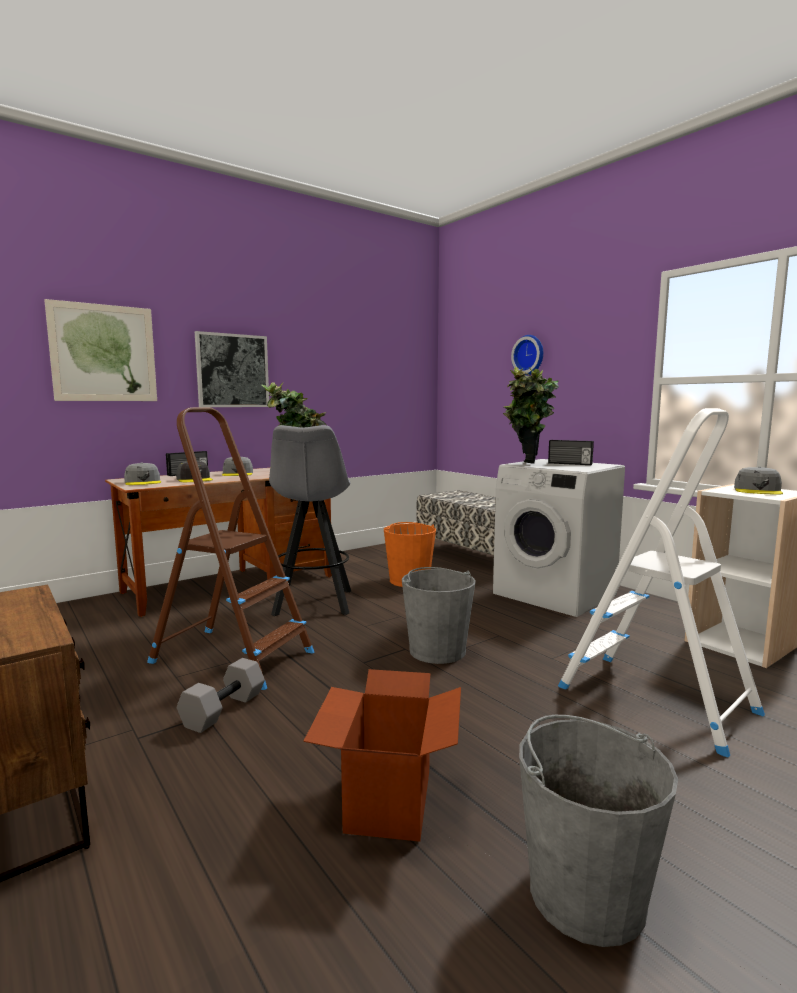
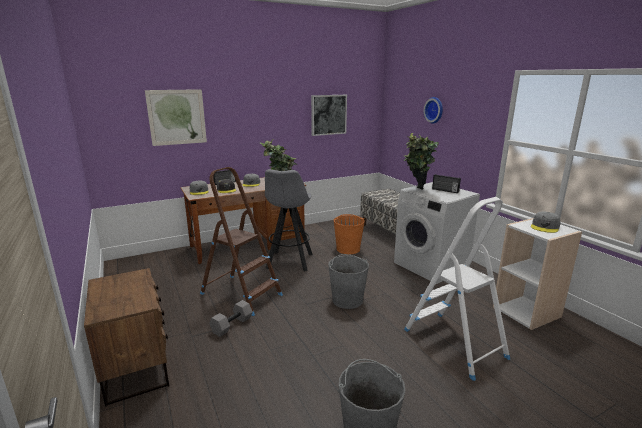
camera: 10 degrees right, 10 degrees up
(232, 371) = (249, 121): picture -> picture (328, 114)
(387, 800) = (296, 381): cardboard box -> none

